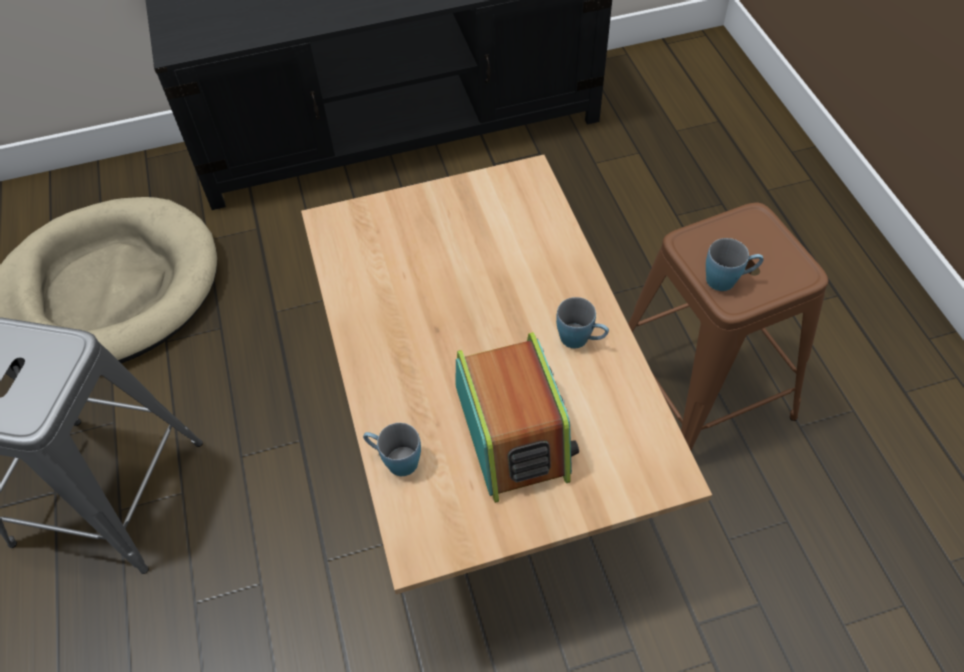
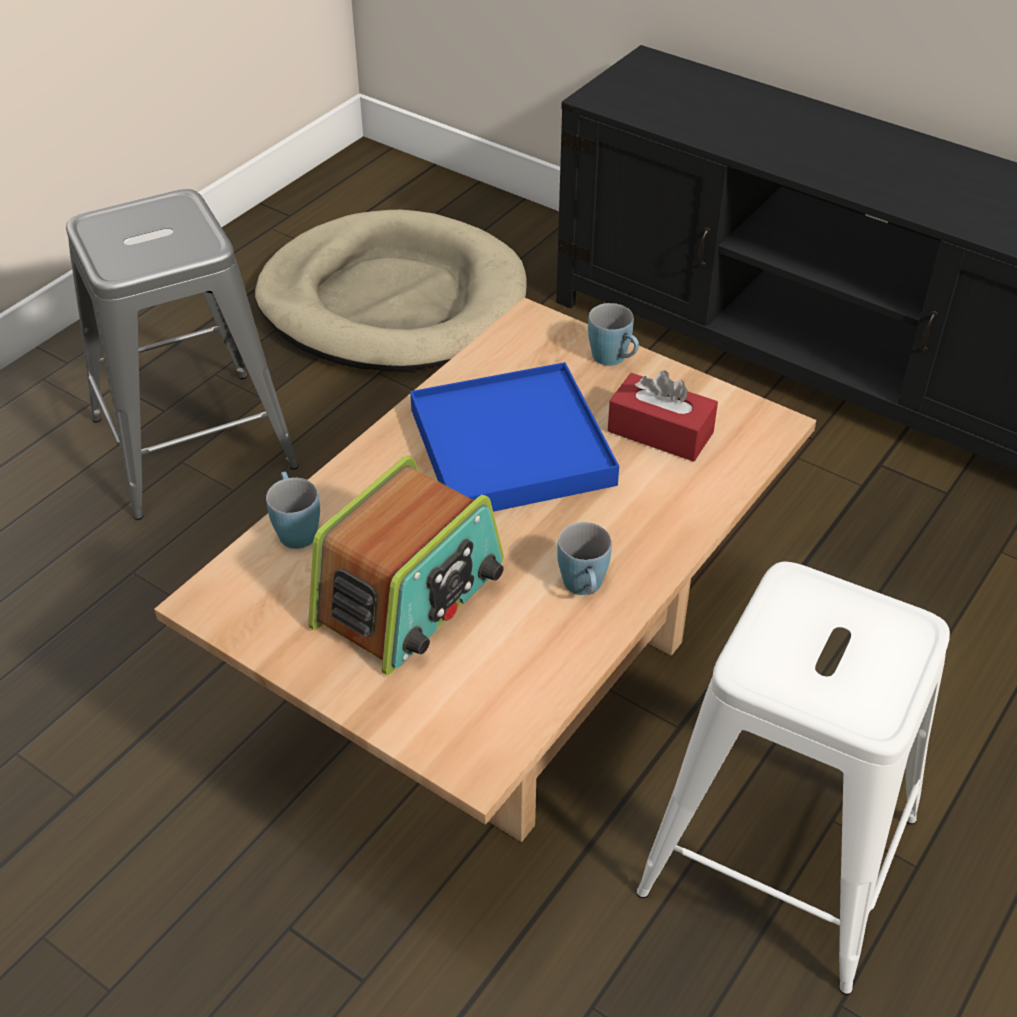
camera: 50 degrees right, 10 degrees down
(431, 301) = (510, 447): none -> blue tray
(488, 225) = (660, 432): none -> red tissue box
(701, 390) = (780, 857): brown stool -> white stool
(728, 279) = (779, 649): blue mug -> blue mug (614, 359)

